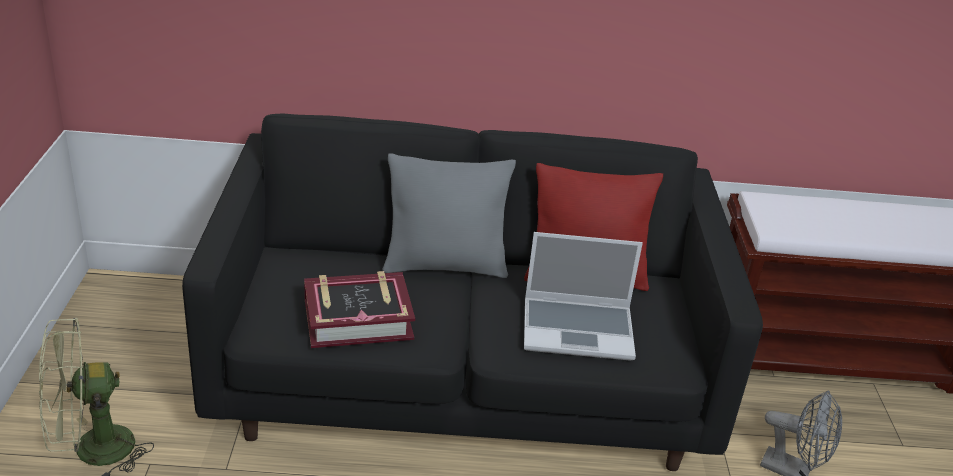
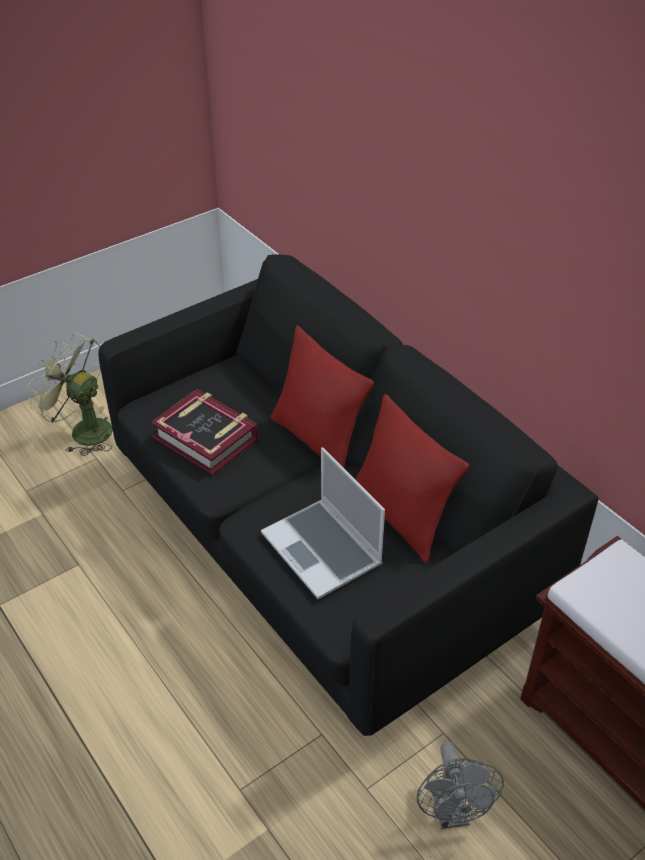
camera: 55 degrees right, 10 degrees up
(445, 265) = (317, 440): grey pillow -> red pillow

